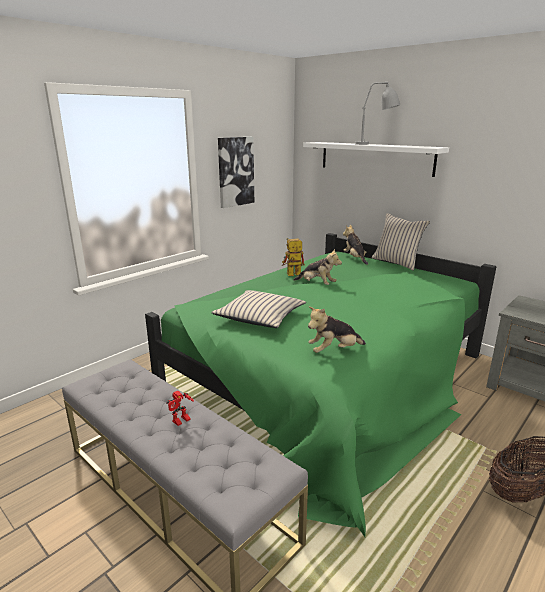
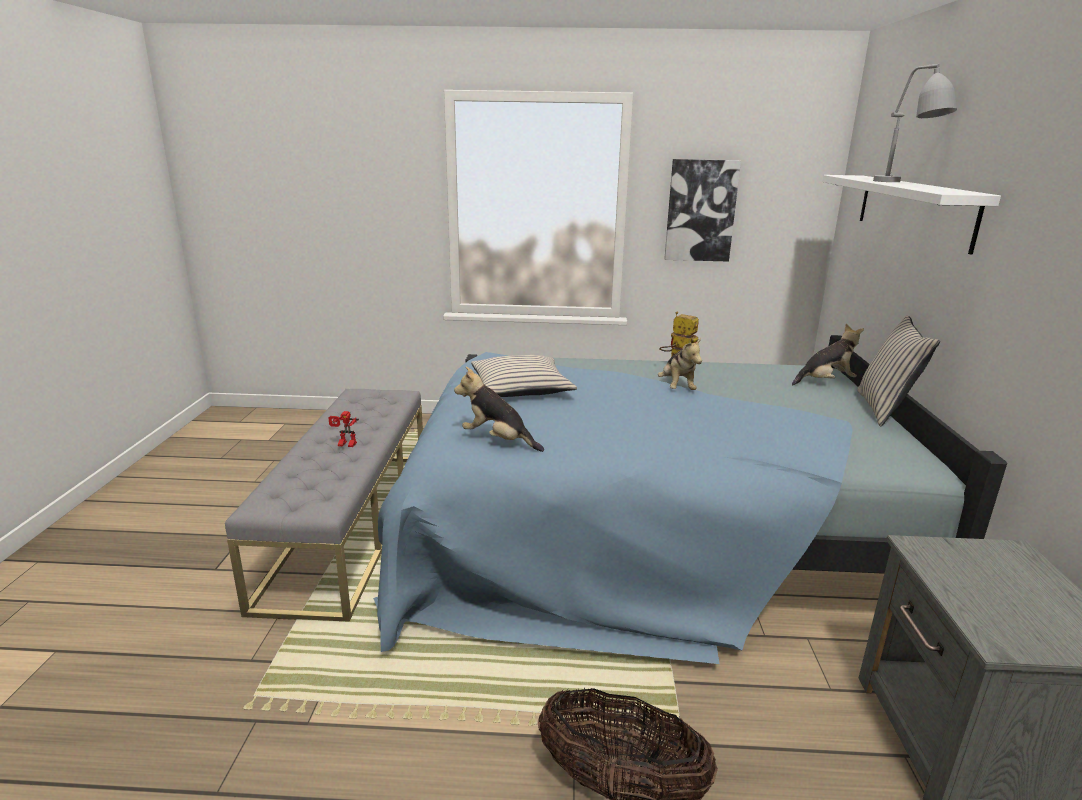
camera: 50 degrees right, 0 degrees up
(330, 379) = (645, 531): green bed -> blue bed
(354, 258) = (825, 382): plush toy -> plush toy turned 45 degrees clockwise

